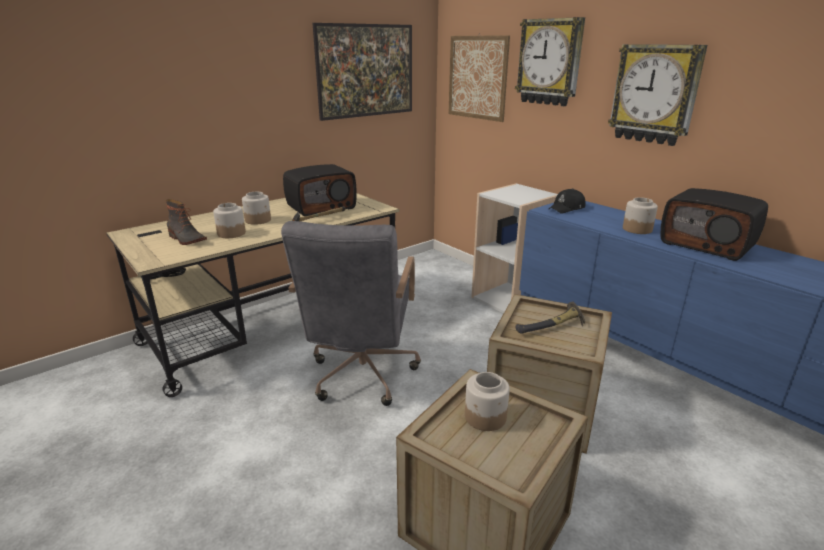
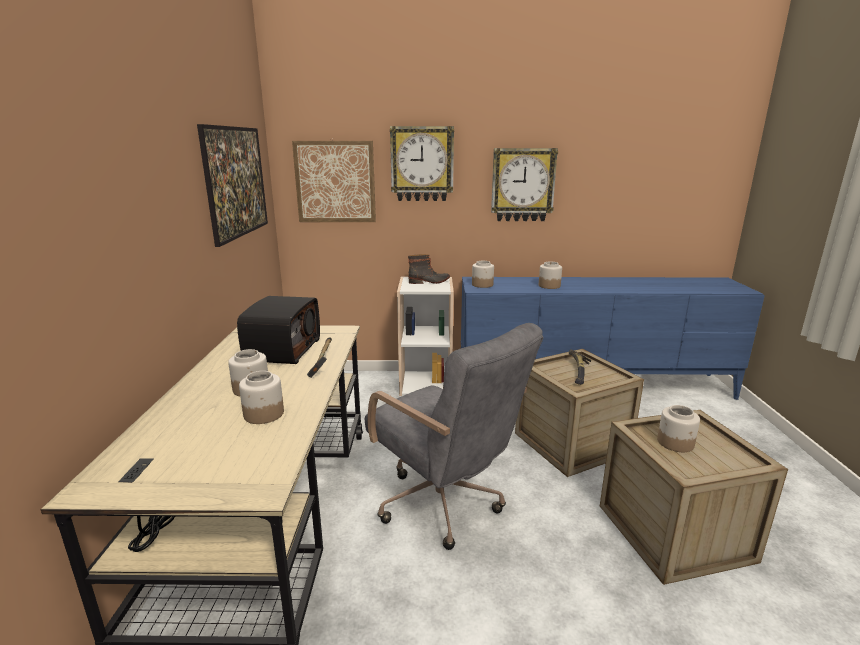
camera: 50 degrees left, 5 degrees down
(186, 239) = (224, 447): boot -> boot (429, 281)
(567, 208) = (482, 284): black cap -> jar
(707, 244) = (595, 284): radio -> none

